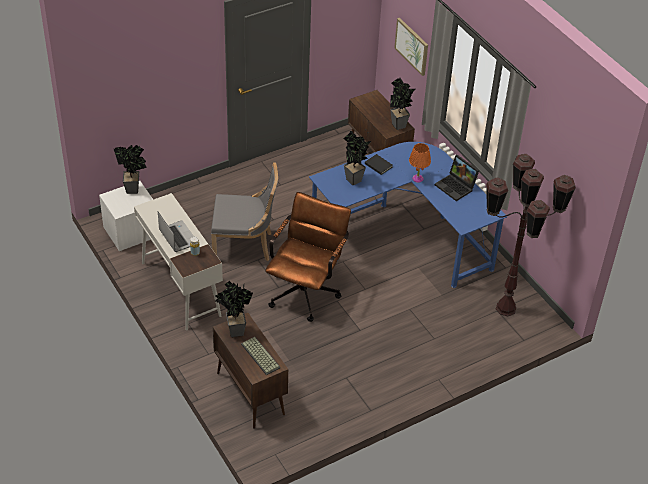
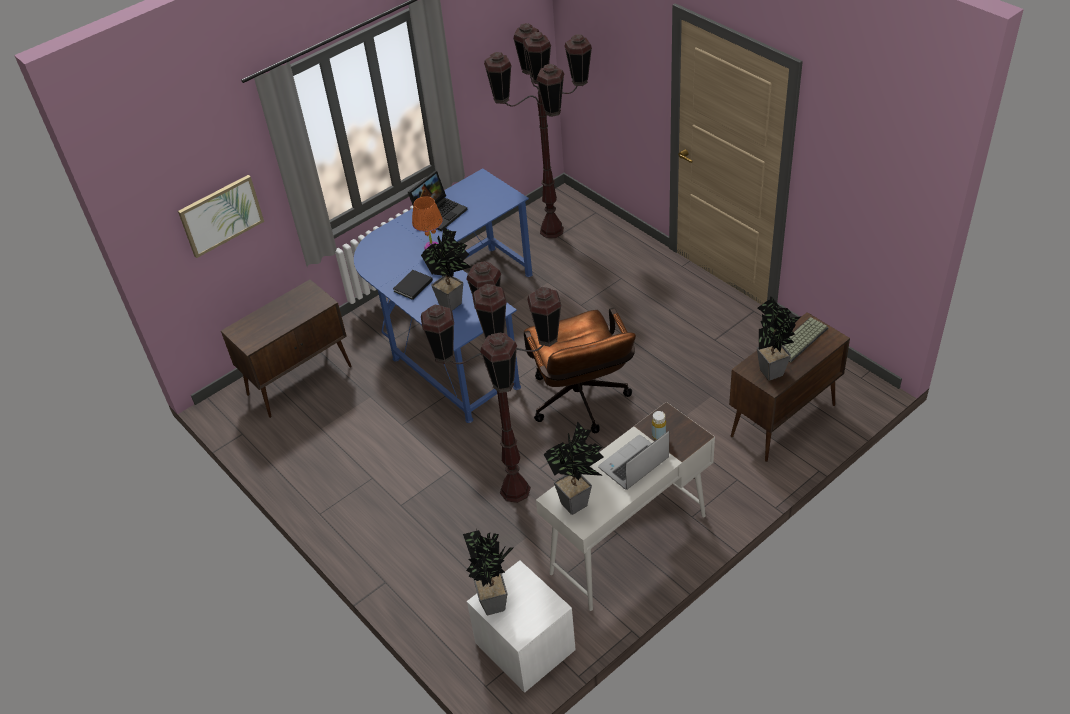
camera: 95 degrees left, 0 degrees up
(245, 245) = (515, 489): grey chair -> brown floor lamp
(306, 289) = (581, 404): brown office chair -> brown office chair turned 120 degrees counterclockwise
(398, 127) = (309, 294): potted plant -> potted plant (579, 503)

